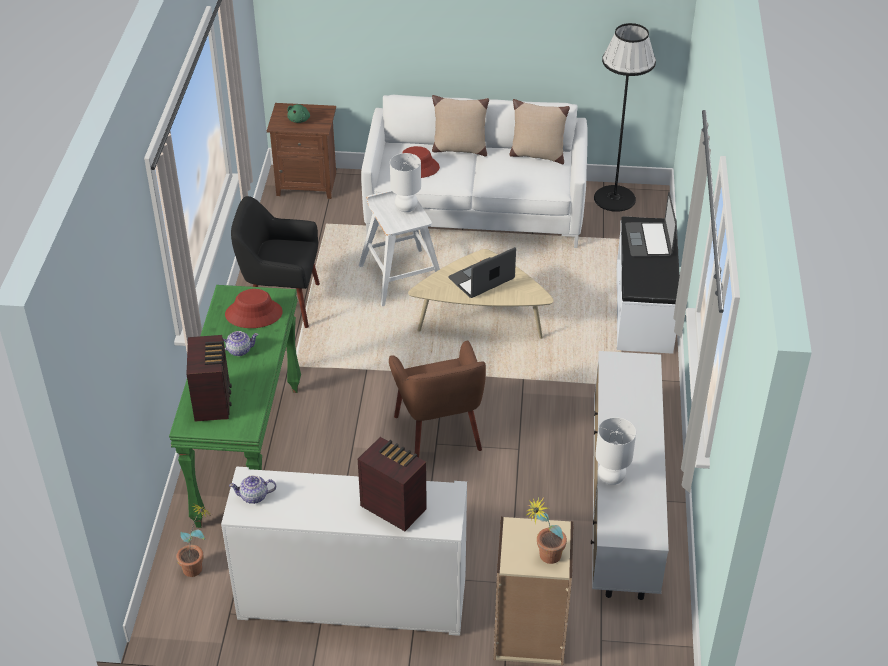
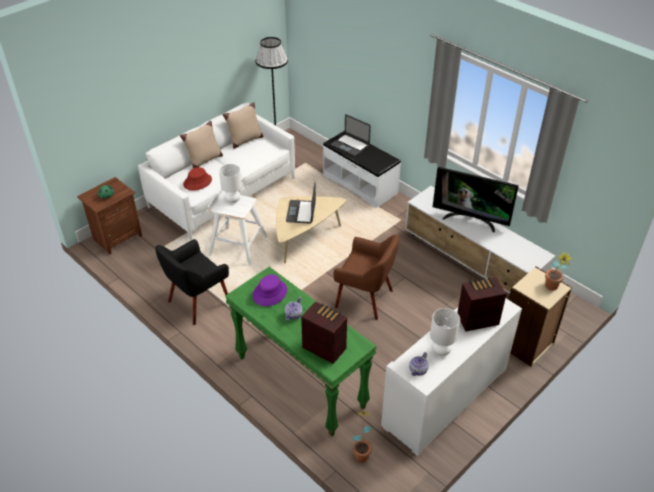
camera: 50 degrees left, 0 degrees up
(254, 313) = (269, 293): red hat -> purple hat
(611, 477) = (494, 246): white table lamp -> white table lamp (441, 350)
(637, 427) = (470, 219): none -> television

